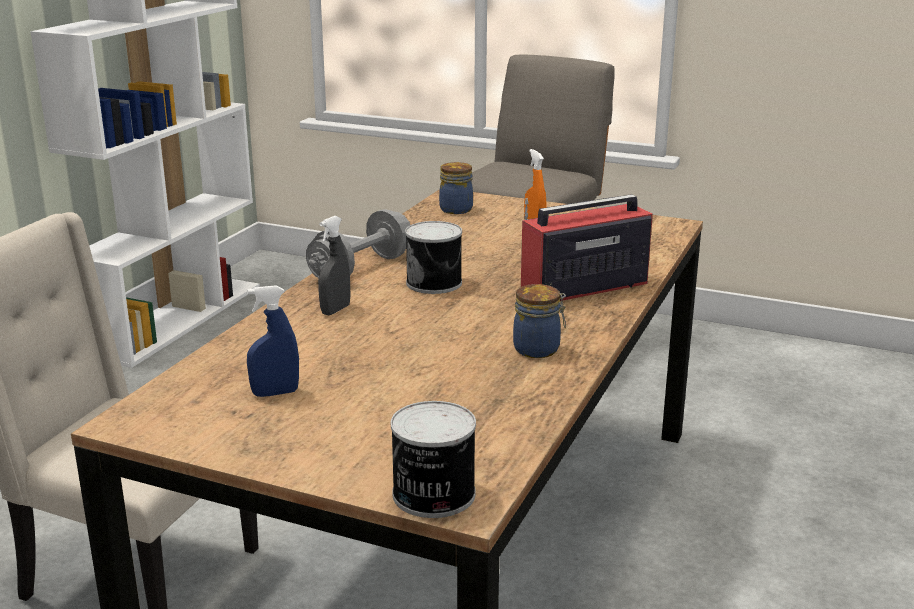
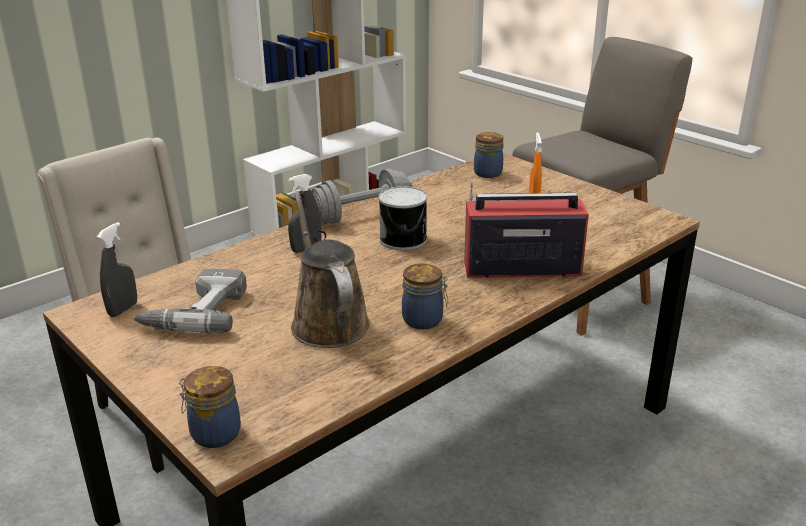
camera: 25 degrees right, 5 degrees up
(179, 408) = (123, 309): none -> grey spray bottle
(275, 393) = (195, 312): blue spray bottle -> power drill
(432, 495) = (213, 433): can -> jar
(438, 370) = (327, 321): none -> brown watering can

